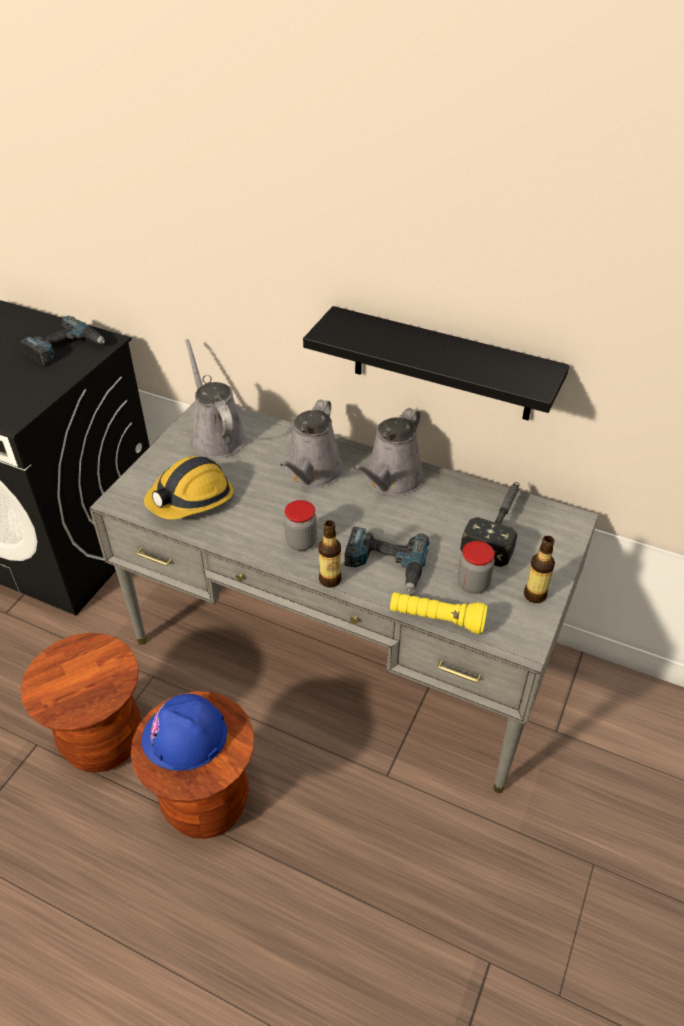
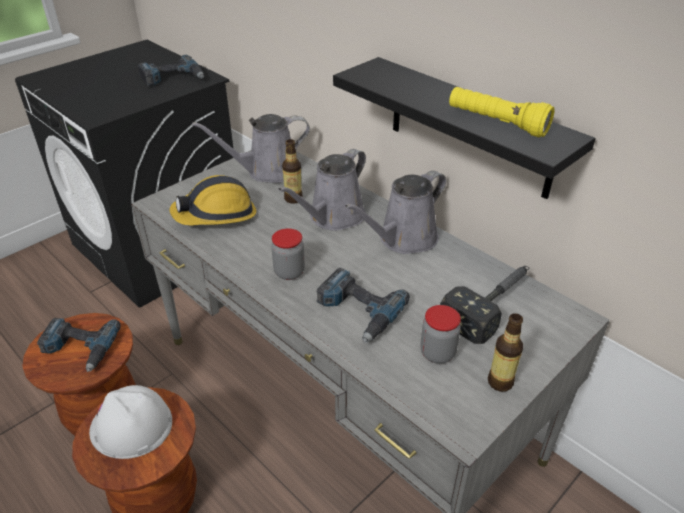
camera: 20 degrees right, 5 degrees down
(80, 677) = (79, 348): none -> power drill
(184, 736) = (131, 426): blue hard hat -> white hard hat
(216, 436) = (268, 171): grey watering can -> grey watering can turned 105 degrees counterclockwise
(330, 580) = (296, 311): bottle -> bottle (293, 199)
(436, 619) = (381, 377): yellow flashlight -> yellow flashlight (496, 123)

